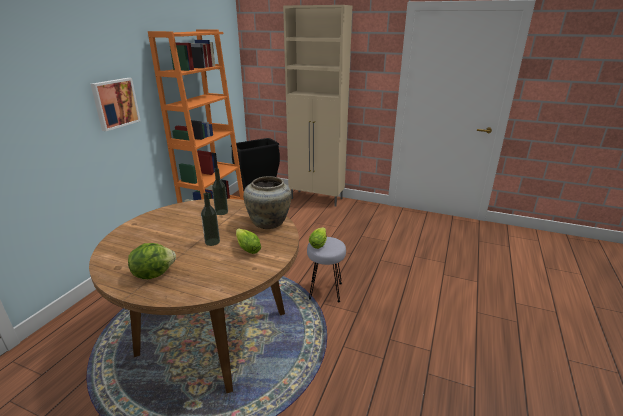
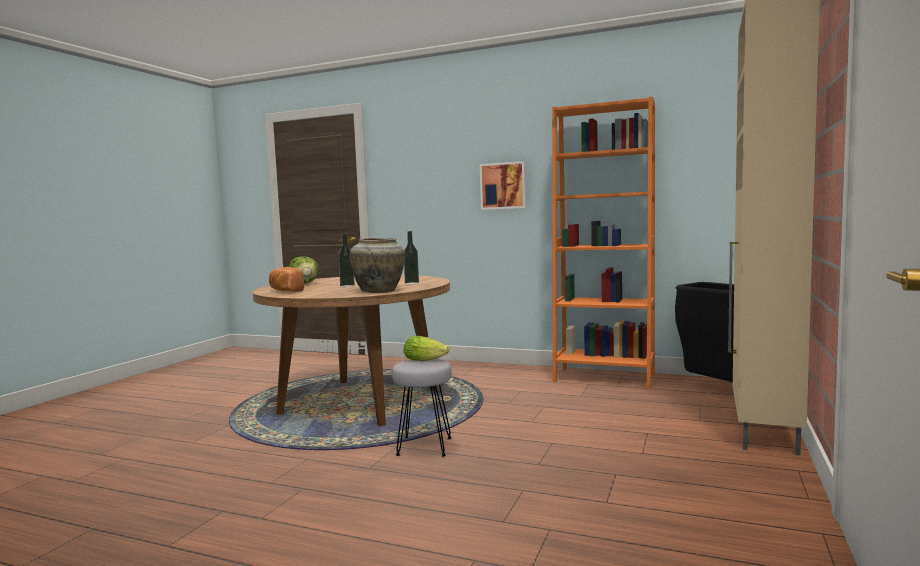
camera: 90 degrees right, 20 degrees down
(225, 276) = (285, 291): none -> bread
(247, 247) = (329, 291): lettuce -> none

